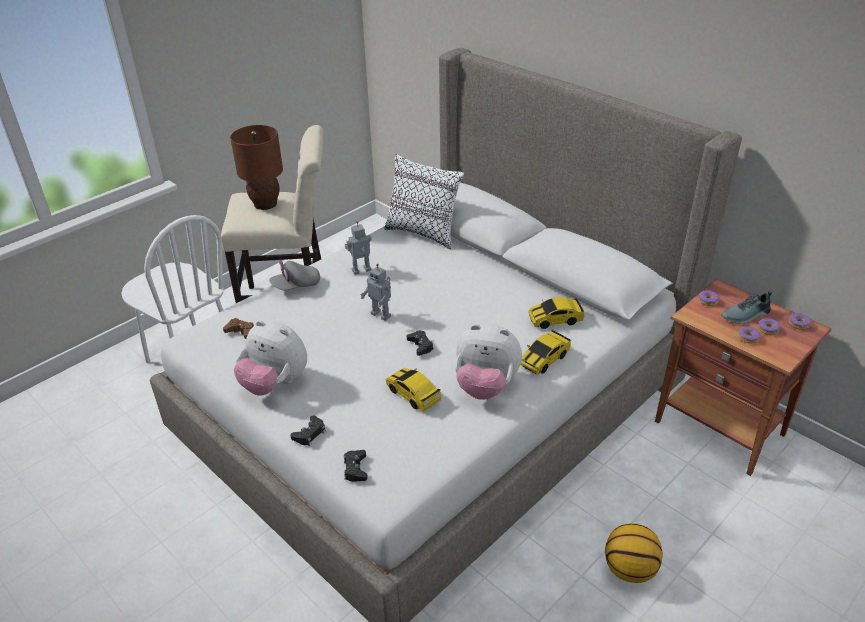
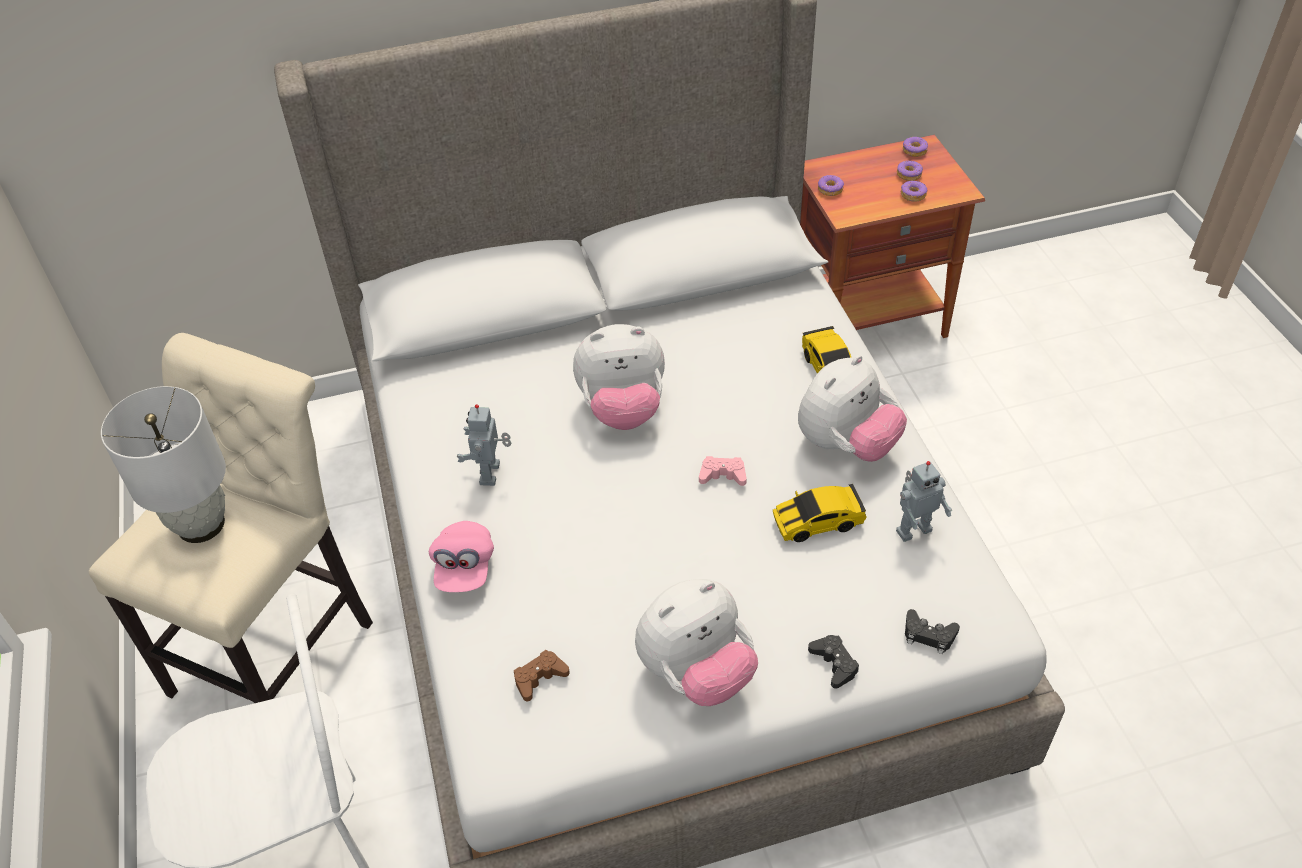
camera: 60 degrees left, 10 degrees up
(265, 204) = (201, 524): brown table lamp -> white table lamp
(296, 286) = (464, 568): grey cap -> pink cap
(381, 314) = (622, 490): toy robot -> toy robot (913, 529)
(420, 346) = (722, 475): black game controller -> pink game controller
(423, 234) = (454, 370): white pillow -> none
(441, 294) = (622, 409): none -> plush toy
(555, 320) = (760, 326): toy car -> none
(630, 569) = (1019, 498): basketball -> none
(746, 316) = (876, 176): shoe -> none

